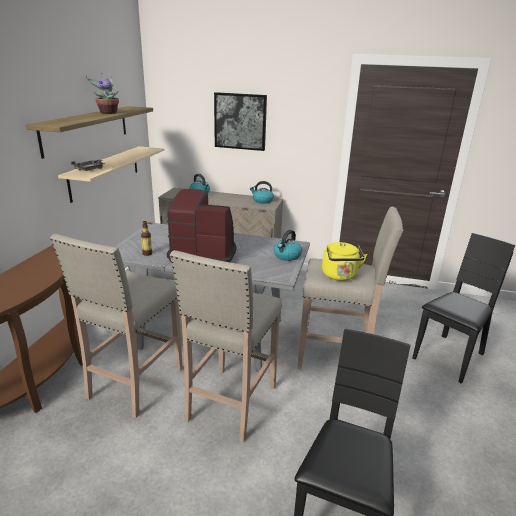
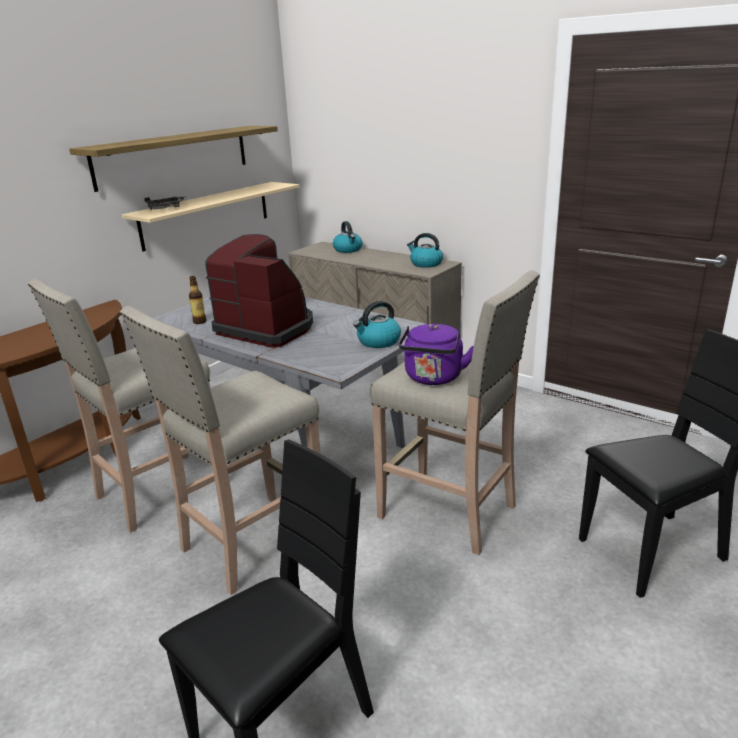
camera: 25 degrees right, 0 degrees up
(108, 113) = (199, 133): potted plant -> none
(240, 121) = (401, 142): picture -> none
(340, 276) = (433, 378): yellow kettle -> purple kettle

